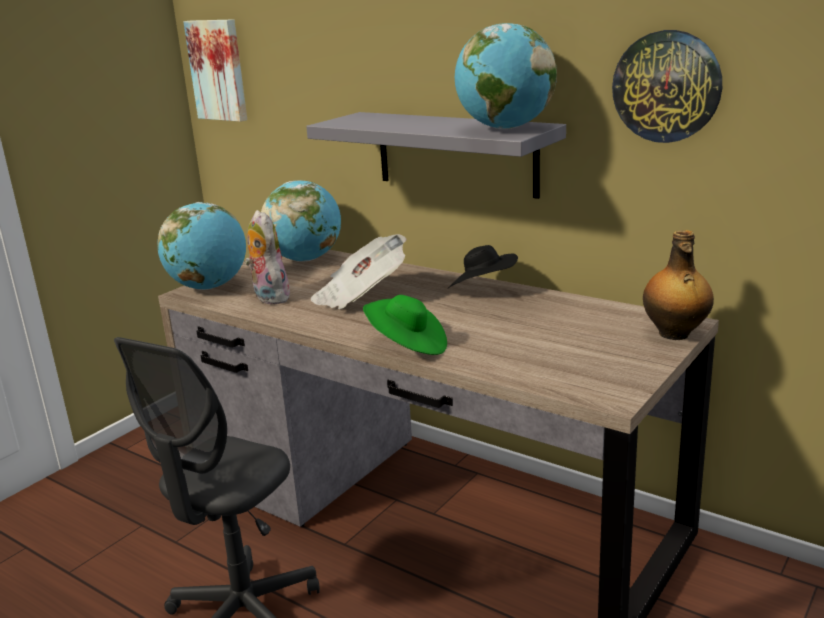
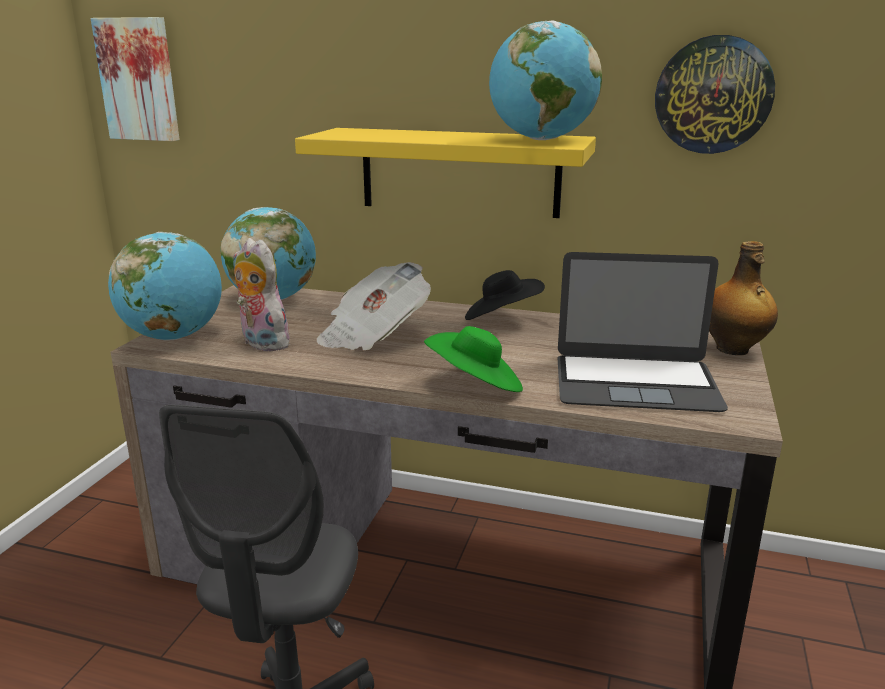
camera: 20 degrees left, 0 degrees up
(455, 153) = (459, 172): grey shelf -> yellow shelf
(547, 356) = (635, 383): none -> laptop

